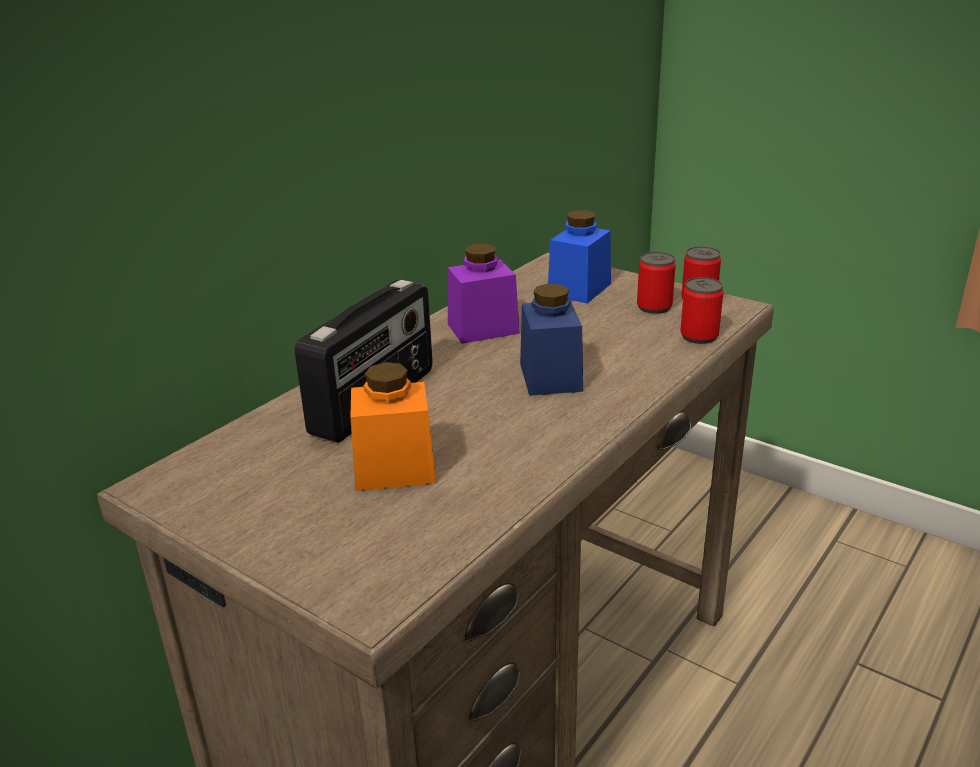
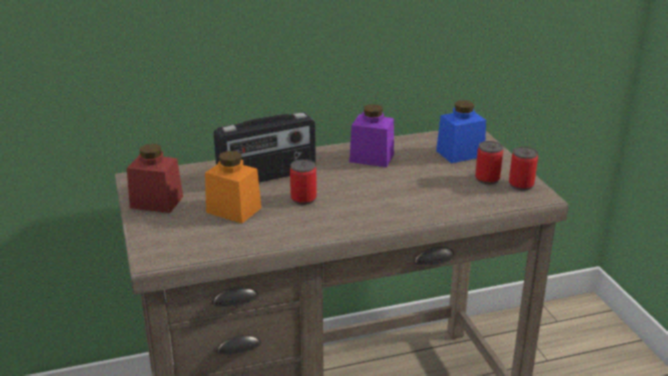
camera: 35 degrees right, 0 degrees up
(246, 509) = (156, 202): none -> red jar
(550, 377) = (367, 196): blue jar -> none
(699, 336) = (485, 205): can -> can (303, 199)

